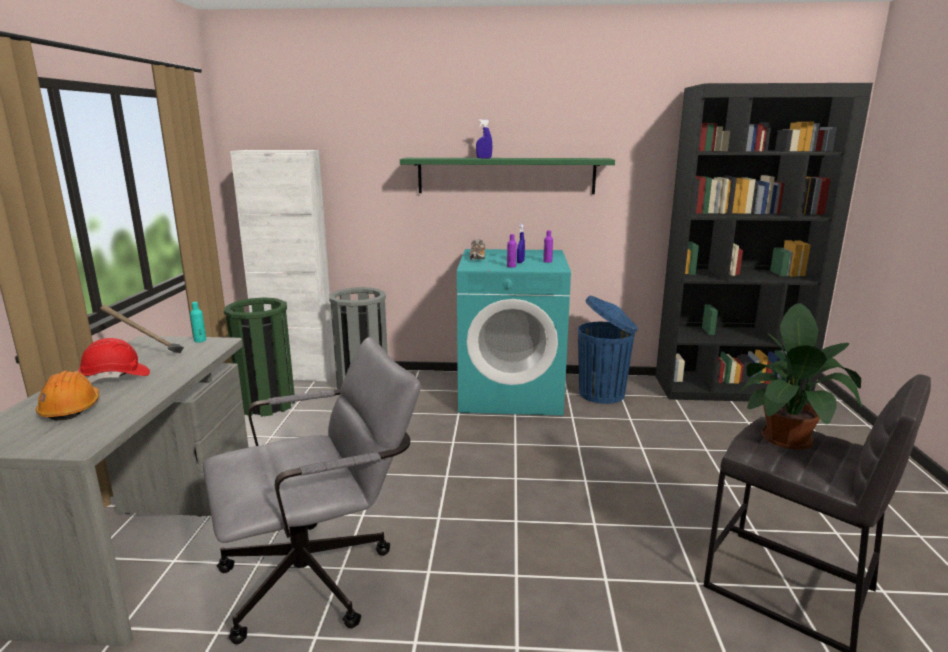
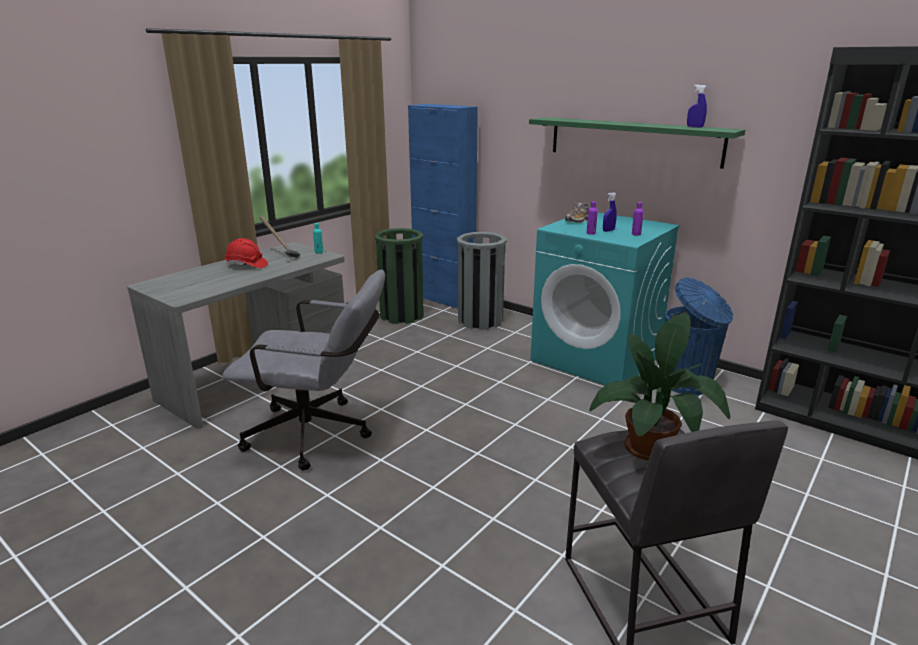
camera: 35 degrees right, 5 degrees up
(71, 408) = (204, 278): orange hard hat -> none
(297, 375) = (444, 299): white cabinet -> blue cabinet
(484, 158) = (606, 122): blue spray bottle -> blue spray bottle (695, 127)

